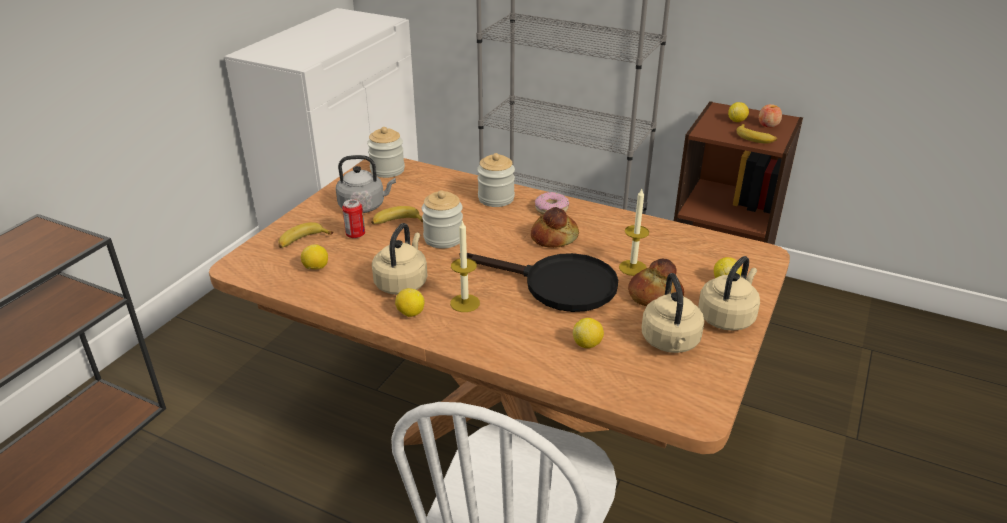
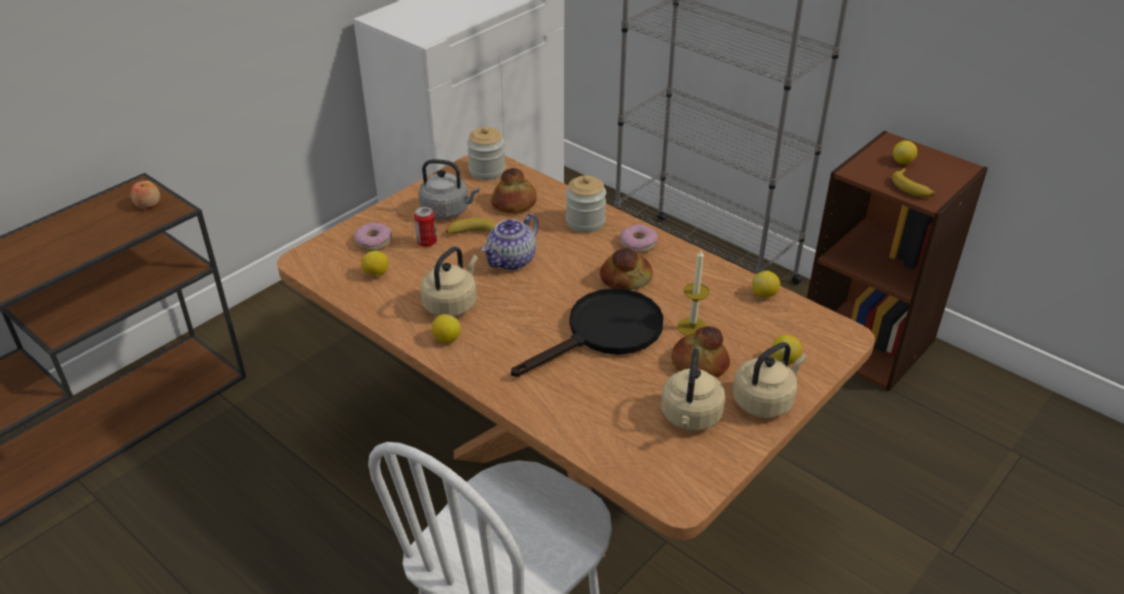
camera: 15 degrees right, 5 degrees up
(302, 241) = (374, 242): banana -> donut
(424, 192) = (514, 203): none -> bread
(443, 238) = (512, 261): jar -> teapot
(465, 303) = (503, 337): candle -> none
(557, 285) = (604, 333): black frying pan -> black frying pan turned 75 degrees counterclockwise
(587, 344) = (605, 404): lemon -> lemon (764, 295)
(768, 124) = (938, 172): apple -> apple (148, 204)

